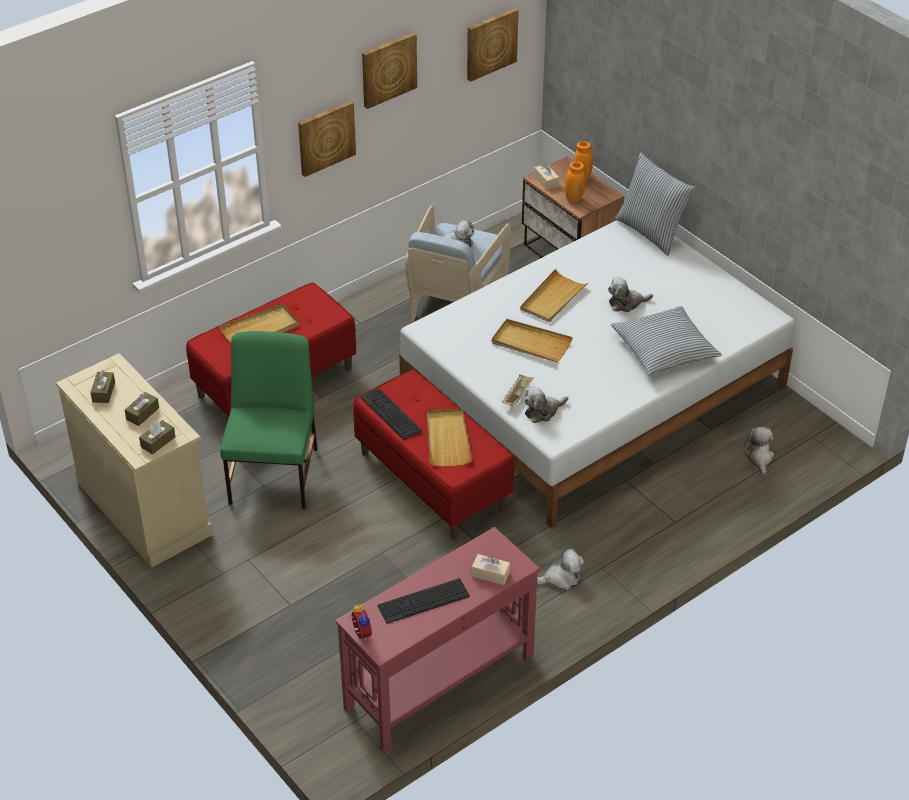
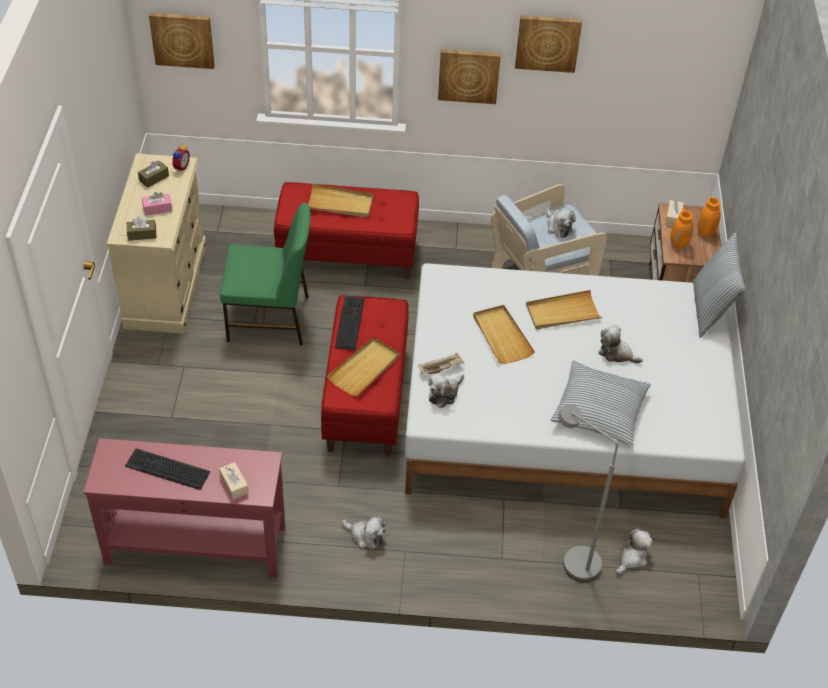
camera: 40 degrees right, 5 degrees up
(142, 413) = (157, 208): brown tissue box -> pink tissue box
(275, 474) = (270, 319): green chair -> green chair turned 45 degrees clockwise
(360, 633) = (100, 460): alarm clock -> alarm clock (180, 167)
(490, 43) = (672, 67): picture -> picture (182, 39)
(543, 411) = (444, 394): plush toy -> plush toy turned 60 degrees counterclockwise
(722, 488) = (572, 560): none -> grey floor lamp

